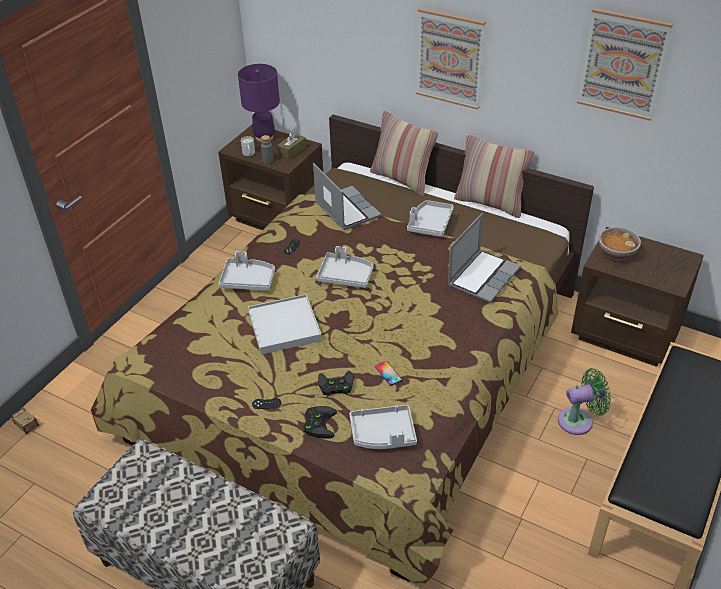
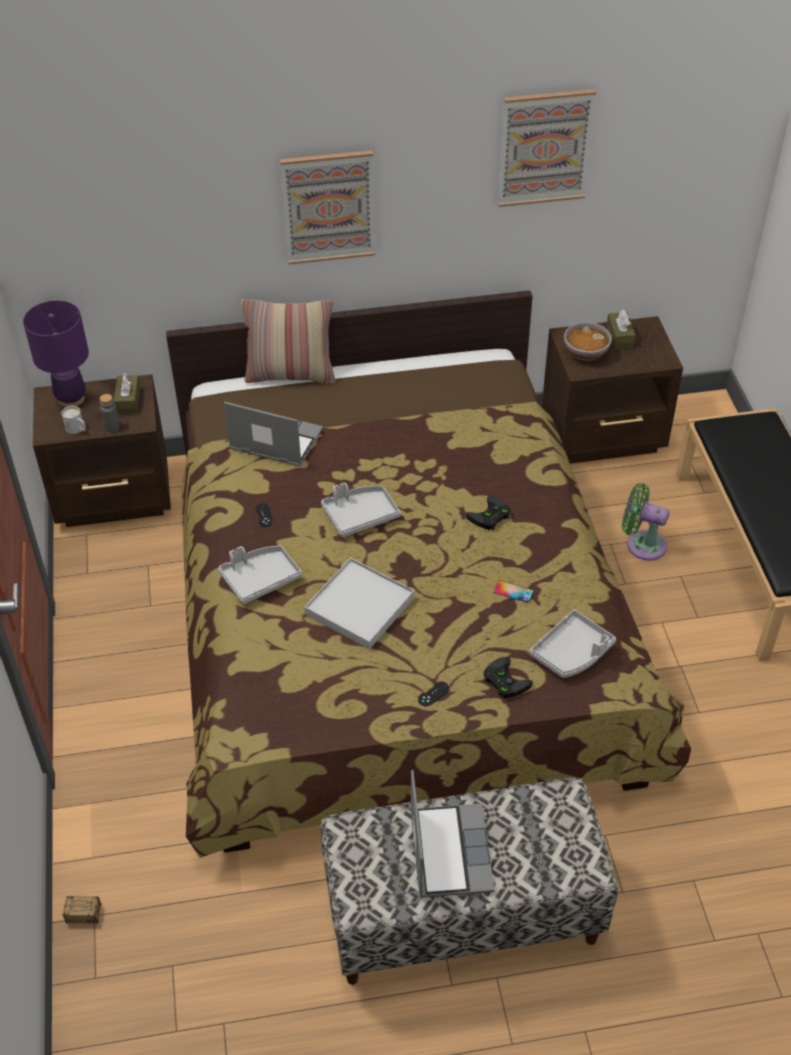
camera: 40 degrees left, 5 degrees up
(335, 386) = (478, 635): black game controller -> black game controller (489, 517)
(430, 224) = (382, 412): grey tray -> none
(483, 276) = (494, 442): laptop -> laptop (448, 850)
(490, 203) = (411, 357): pillow -> none
(579, 420) = (642, 544): green fan -> green fan turned 105 degrees counterclockwise
(655, 254) = (619, 337): none -> brown tissue box

